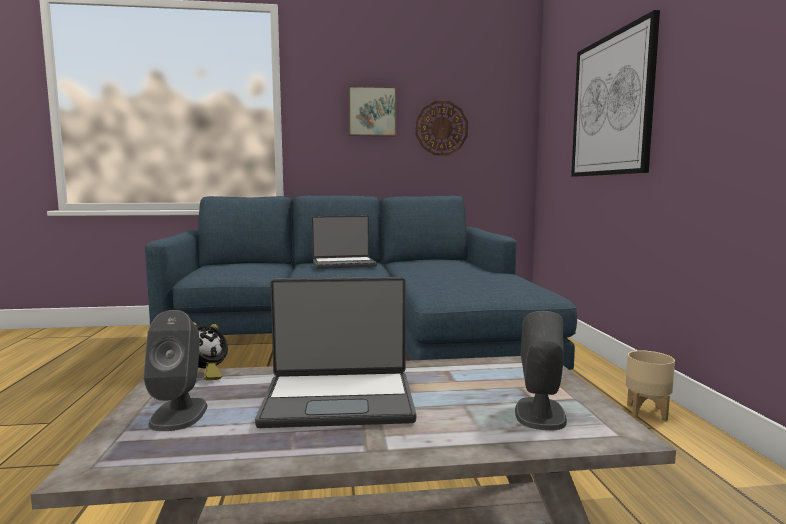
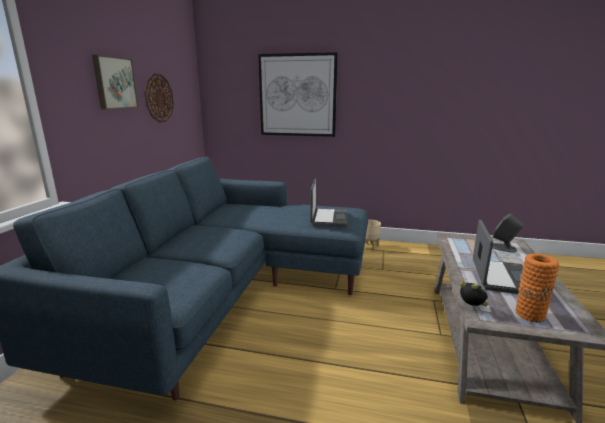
camera: 70 degrees left, 10 degrees up
(179, 414) = (529, 314): grey speaker -> orange vase
(344, 264) = (209, 235): laptop -> laptop (328, 218)

